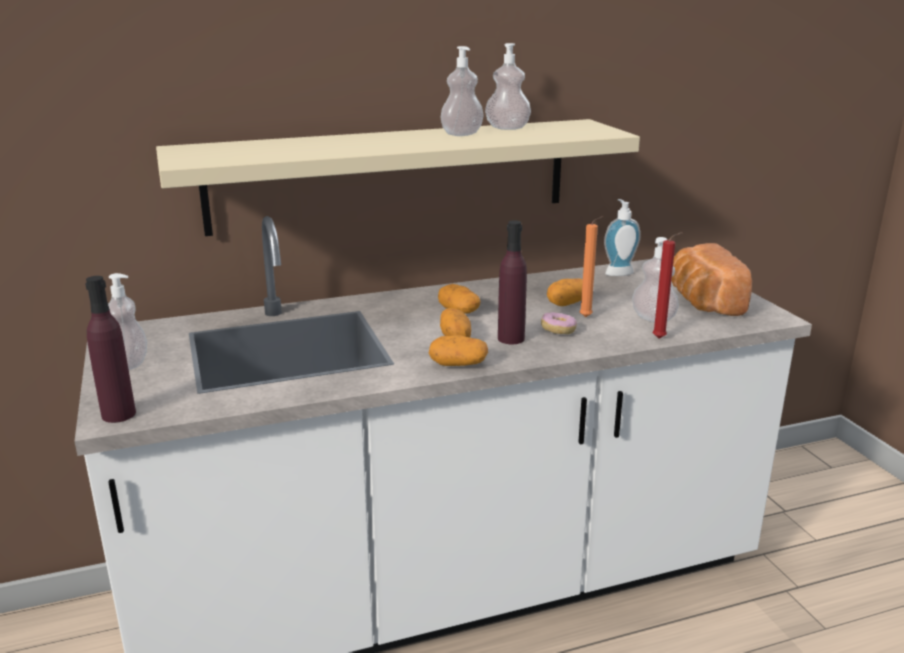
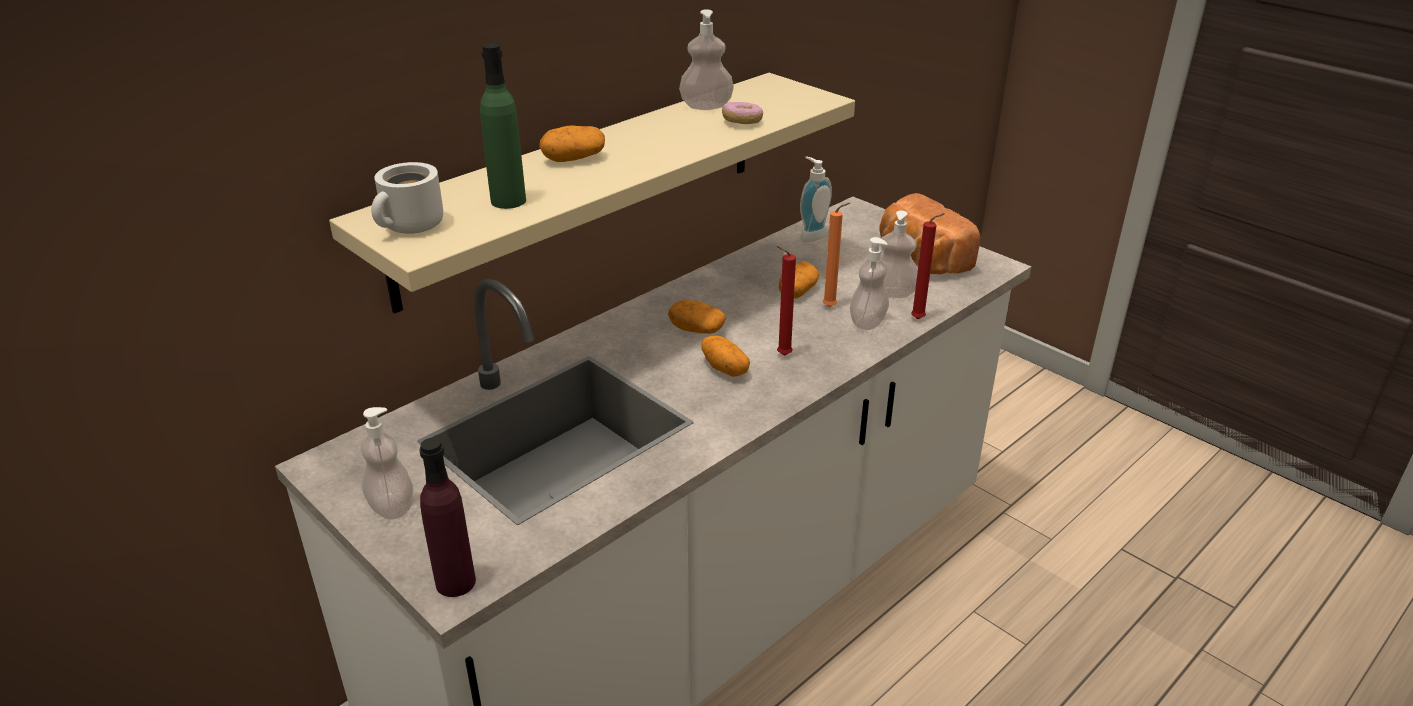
camera: 25 degrees left, 10 degrees up
(197, 154) = (412, 227): none -> white mug
(281, 150) = (508, 201): none -> green bottle
(458, 364) = (759, 405): potato -> potato (573, 159)
(462, 134) = (672, 128): soap dispenser -> soap dispenser (867, 322)
(511, 338) = (781, 355): purple bottle -> red candle
(558, 331) = (818, 332): donut -> donut (742, 122)

